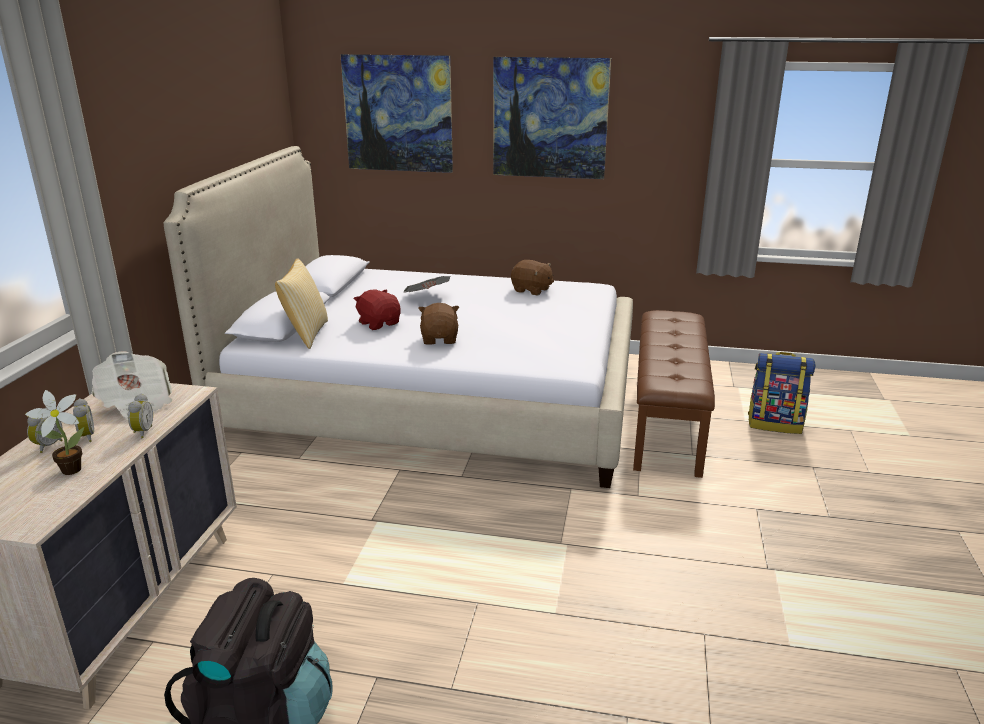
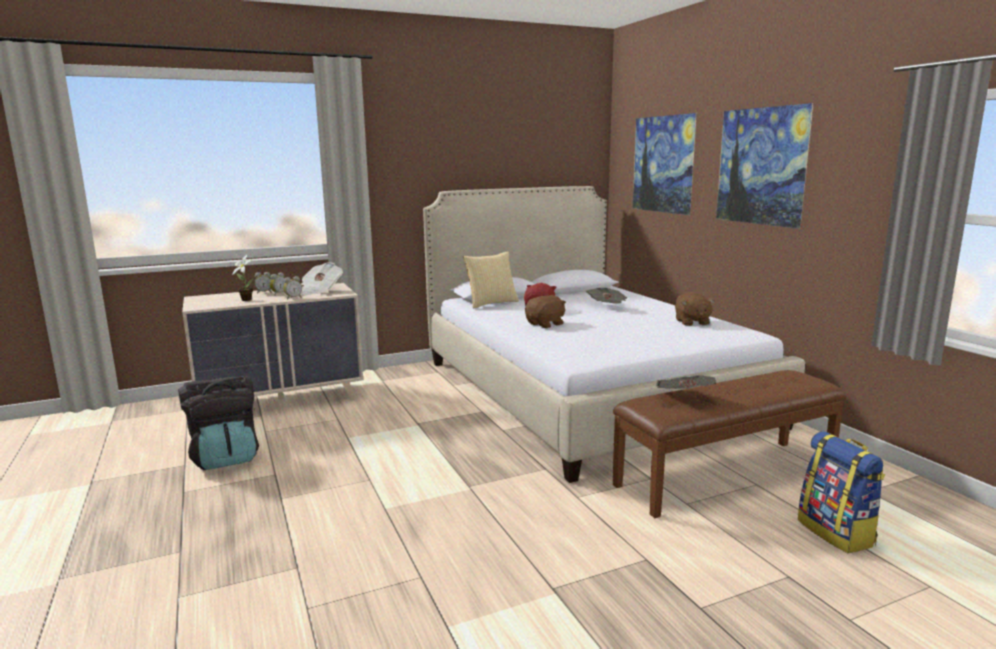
camera: 55 degrees right, 10 degrees down
(669, 366) = (684, 398): none -> newspaper

